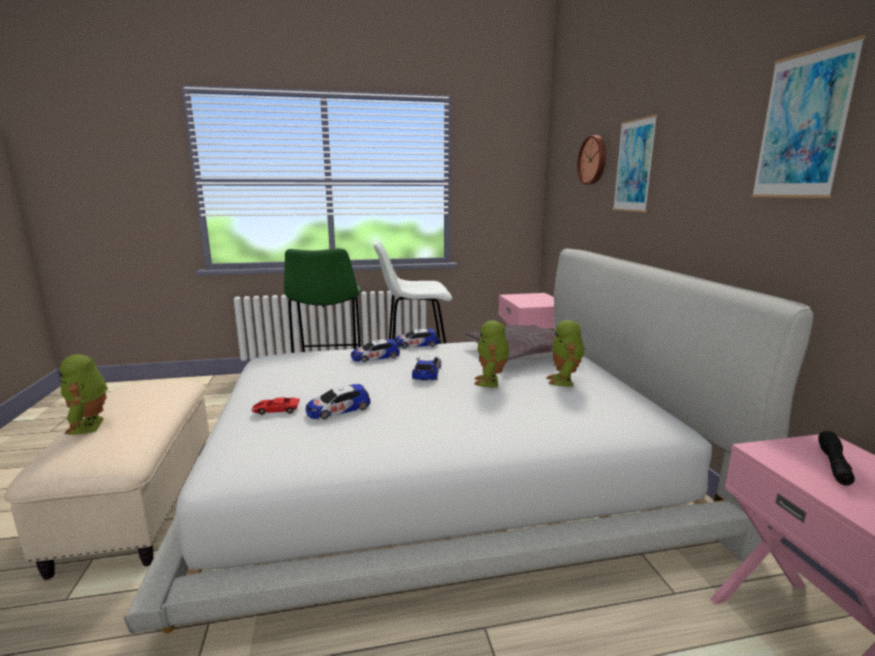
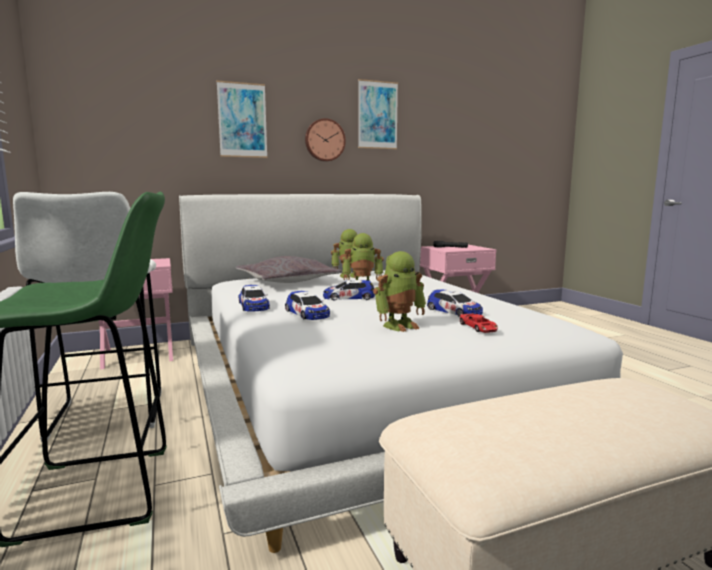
camera: 100 degrees left, 5 degrees down
(91, 426) = (625, 413): toy robot -> toy robot (399, 325)
(593, 160) = (170, 107): wall clock -> wall clock (324, 140)

